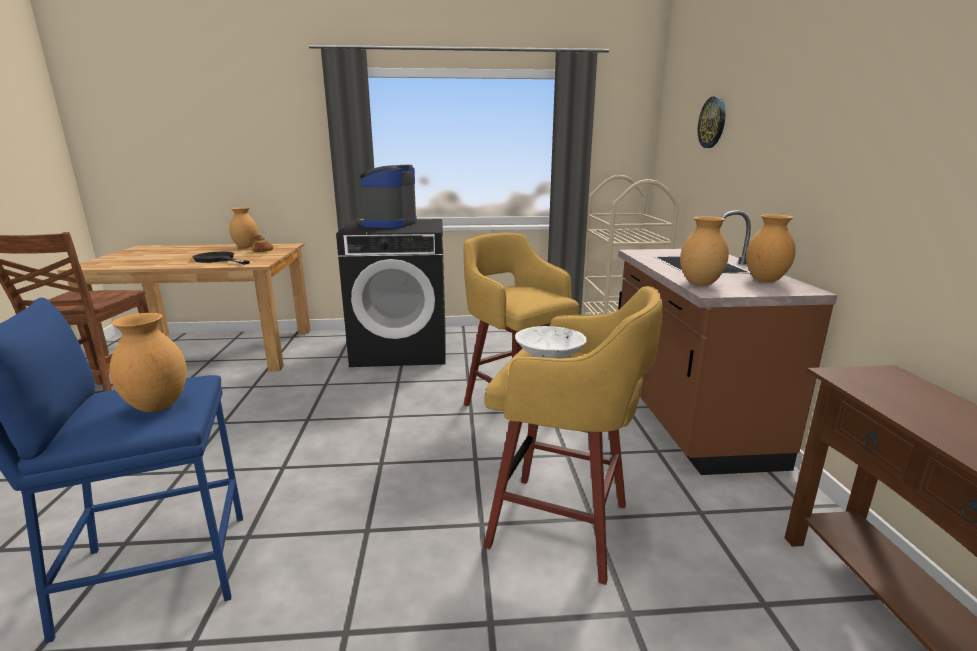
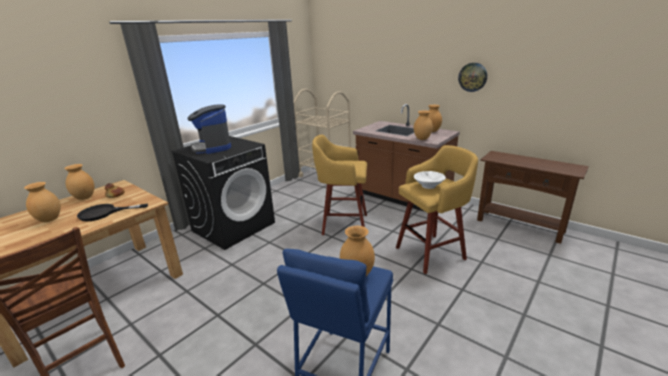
camera: 45 degrees left, 5 degrees up
(190, 253) = (50, 219): none -> brown vase
(712, 122) = (364, 61): wall clock -> wall clock (472, 77)

